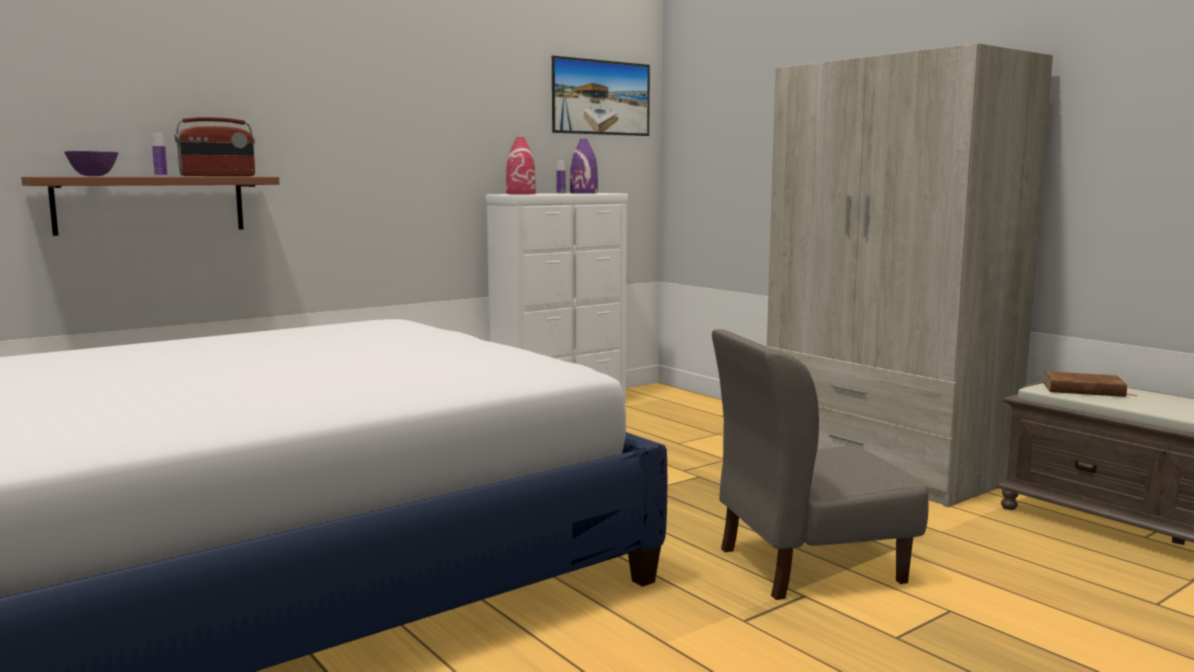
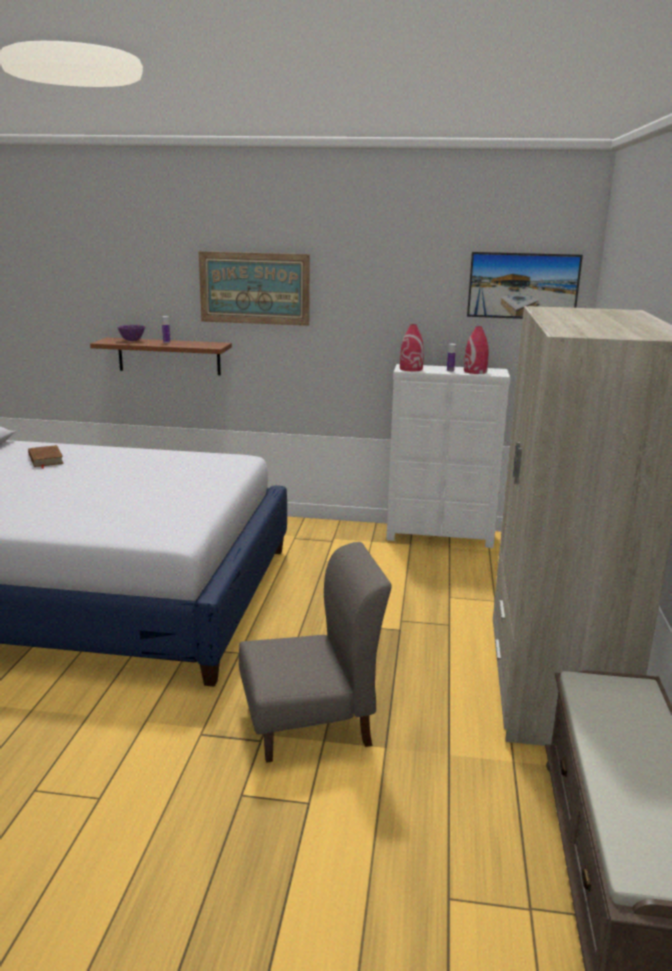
camera: 45 degrees right, 10 degrees up
(218, 176) = (192, 345): radio -> none
(292, 93) = (254, 288): none -> picture
(584, 193) = (475, 371): purple vase -> red vase
(808, 564) = (309, 724): grey chair -> grey chair turned 135 degrees clockwise
(1083, 390) = (613, 699): brown book -> brown book (45, 459)

